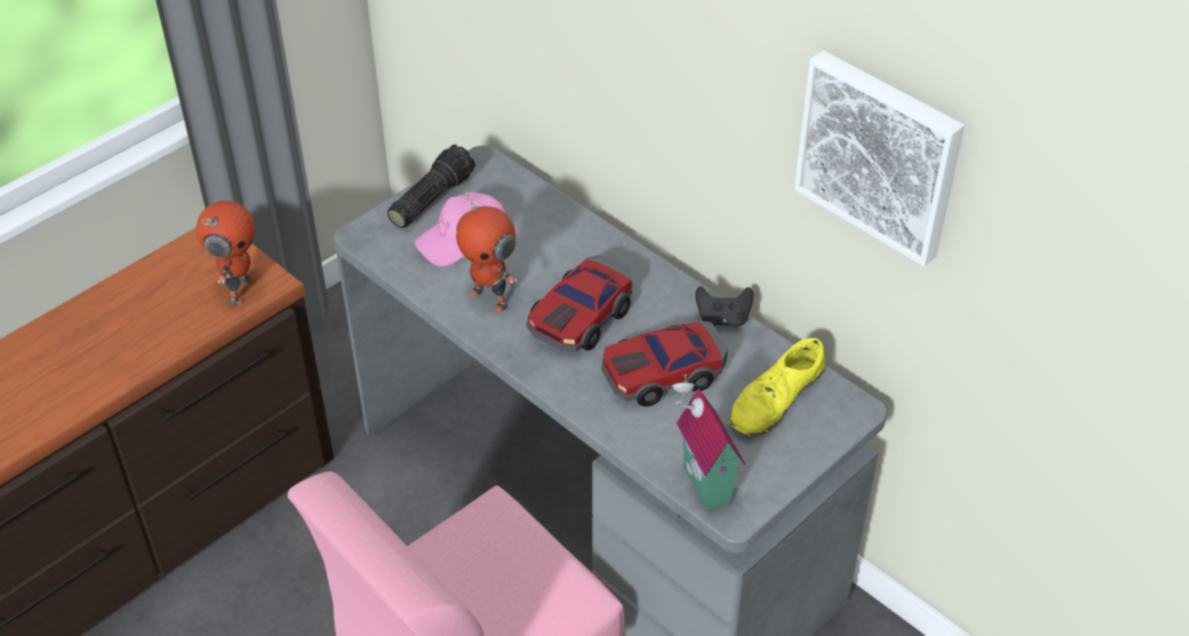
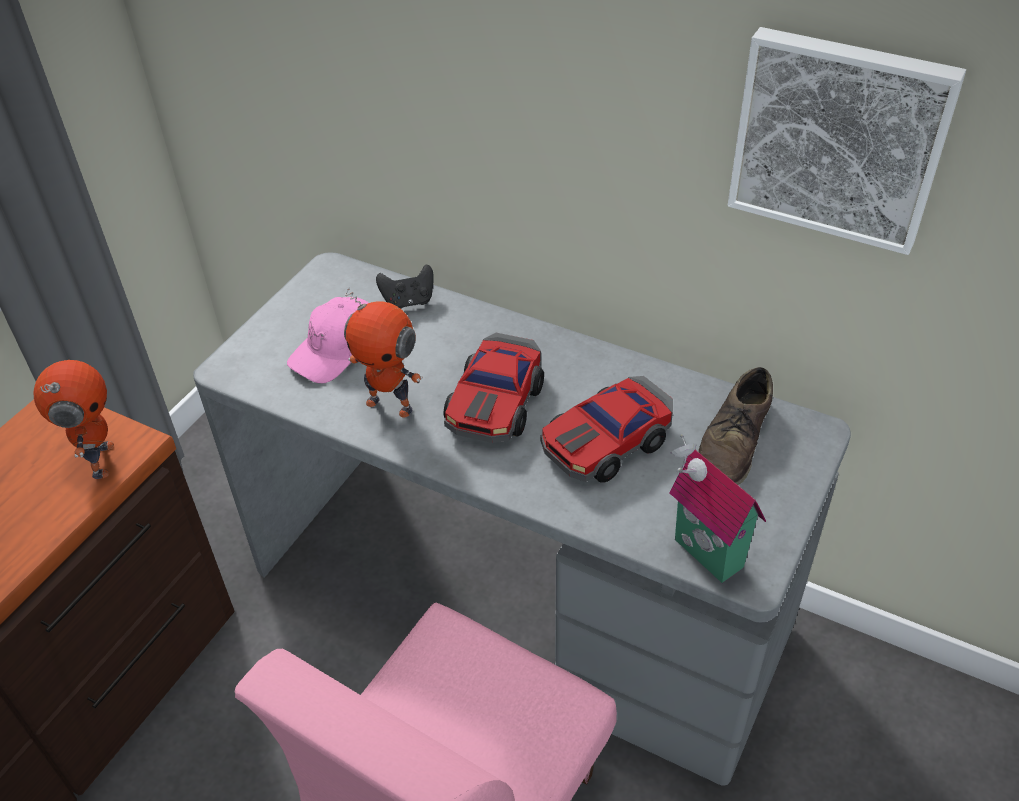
camera: 15 degrees left, 0 degrees up
(430, 198) = (287, 315): flashlight -> none
(723, 319) = (642, 371): black game controller -> black game controller (408, 301)
(775, 399) = (734, 441): yellow shoe -> brown shoe

